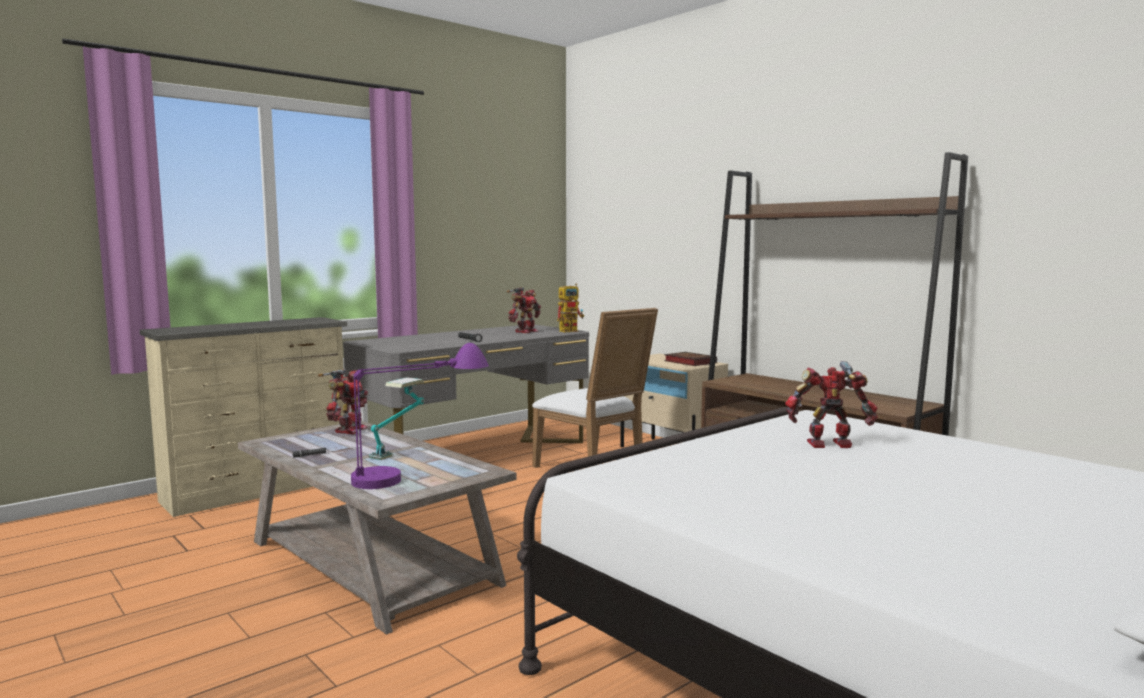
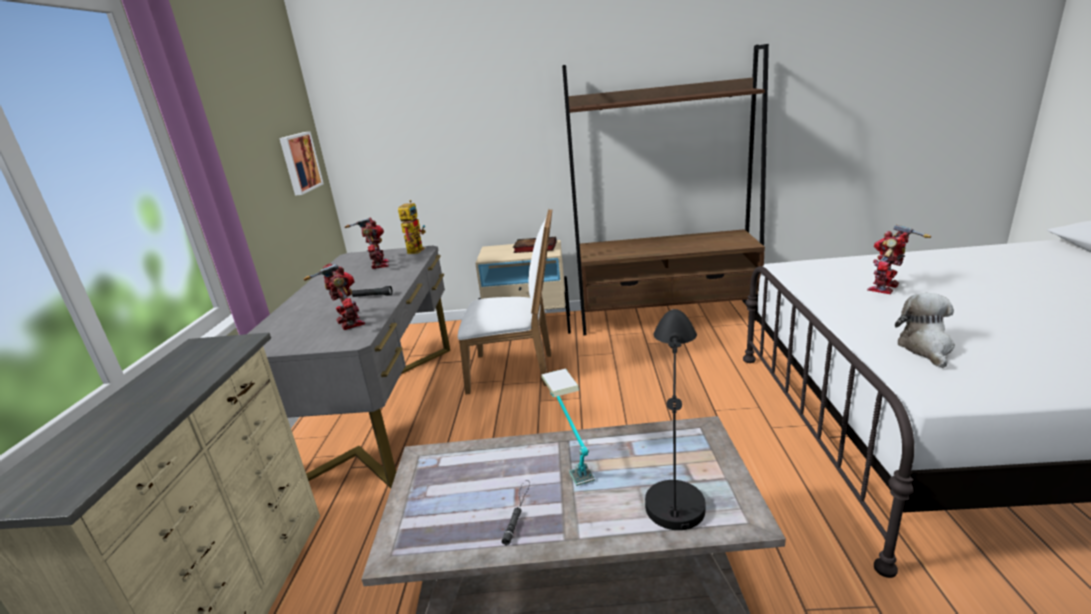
camera: 45 degrees left, 15 degrees up
(348, 430) = (438, 467): toy robot -> toy robot (348, 323)
(418, 474) = (675, 472): purple table lamp -> black table lamp
(525, 241) = (299, 162): none -> picture
(686, 467) = (926, 348): none -> plush toy

